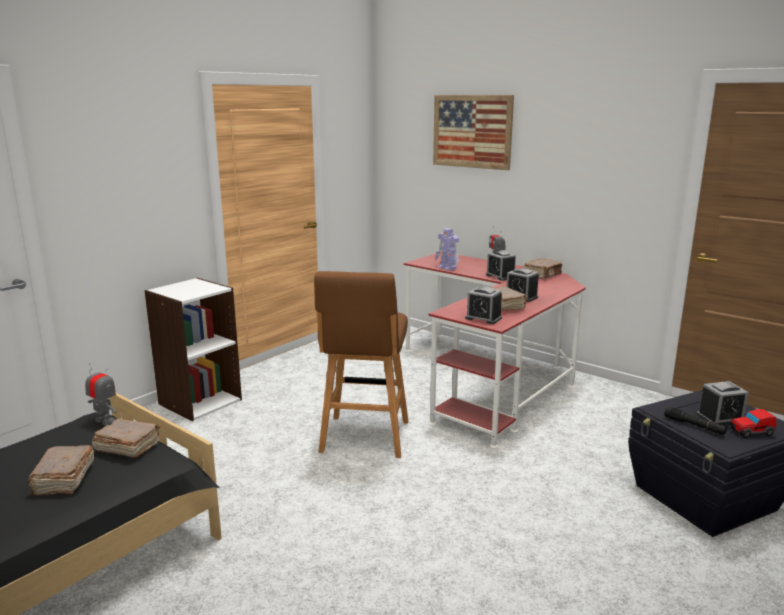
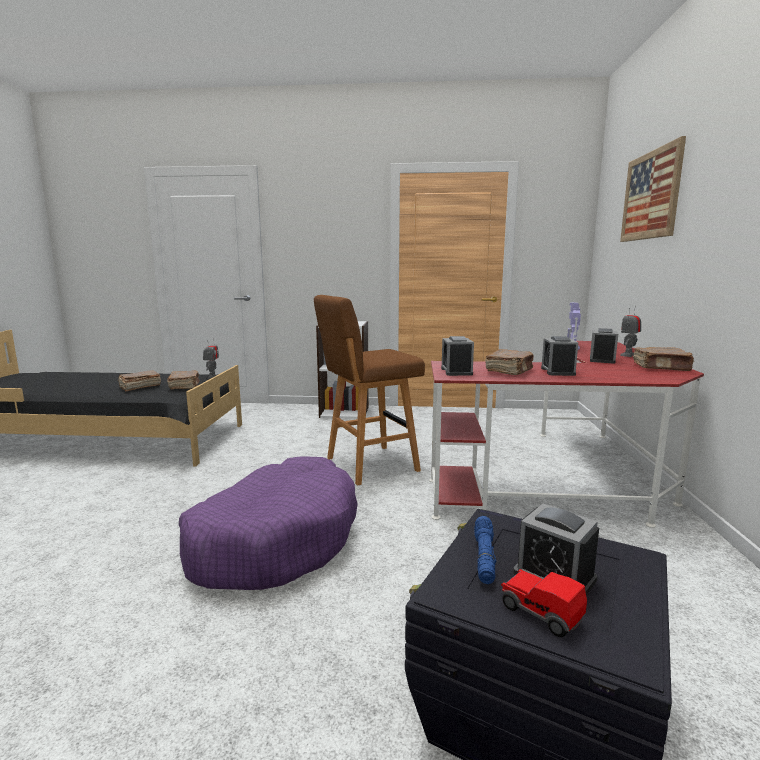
camera: 55 degrees right, 5 degrees down
(459, 529) = (274, 540): none -> purple dog bed
(694, 426) = (484, 556): black flashlight -> blue flashlight

